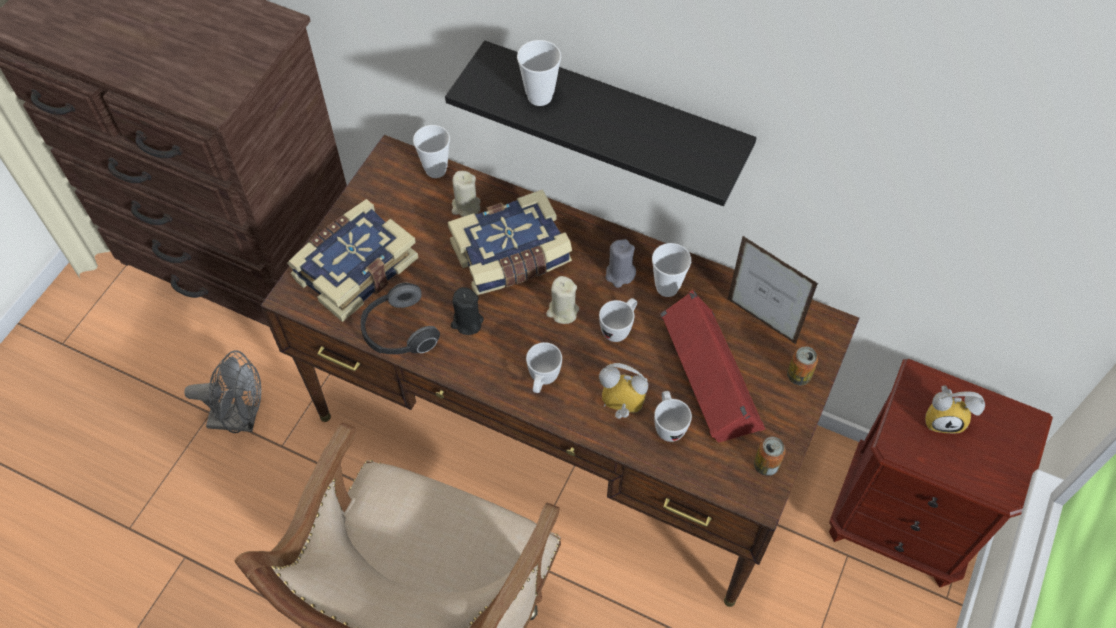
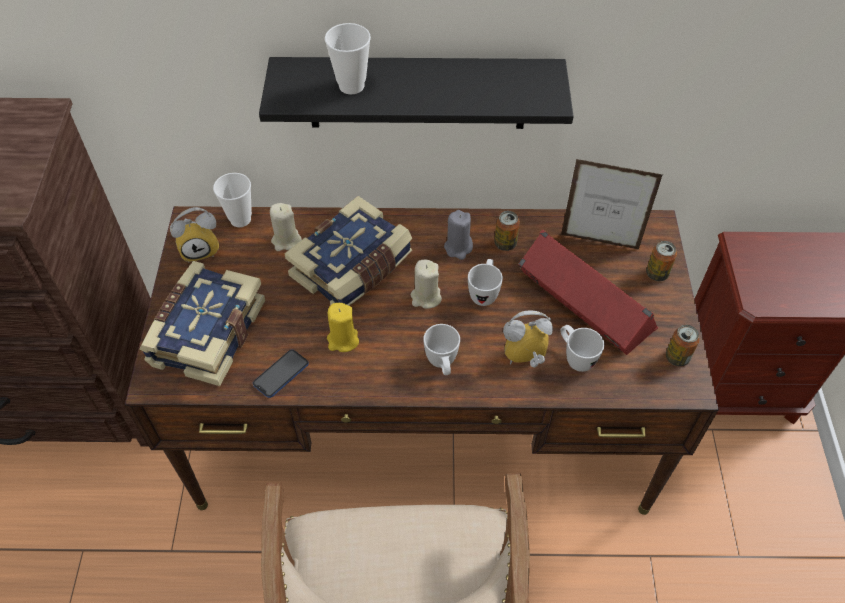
camera: 25 degrees left, 5 degrees down
(241, 418) = (118, 541): grey fan -> none
(398, 332) = (281, 374): headphones -> phone
(467, 322) = (343, 340): black candle -> yellow candle
(667, 287) = (505, 243): cup -> can
(944, 418) = (779, 266): alarm clock -> alarm clock (201, 249)

